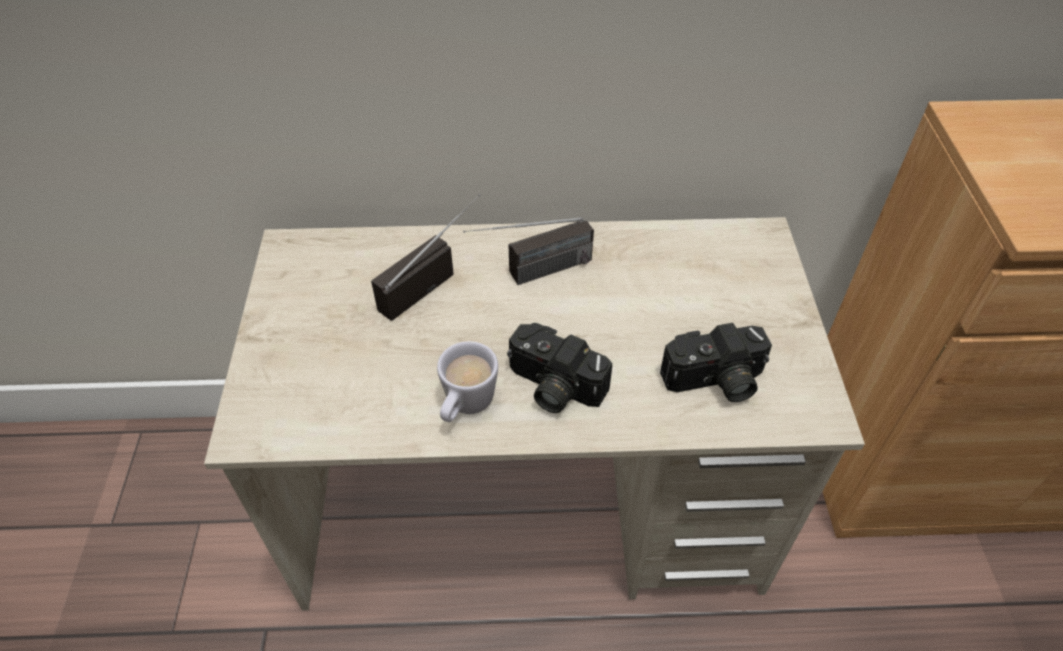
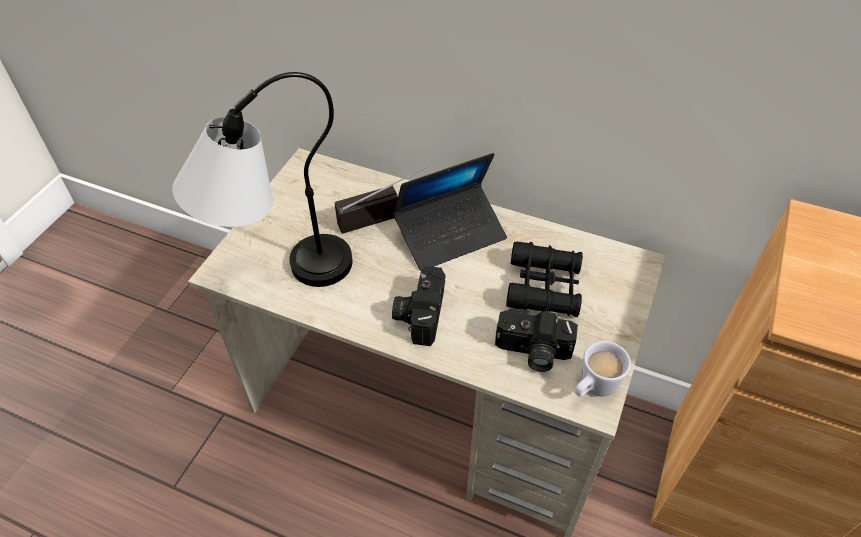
camera: 25 degrees right, 0 degrees up
(334, 403) = (279, 273): none -> table lamp
(465, 407) = (356, 305): white mug -> white mug (593, 388)
(531, 274) = (450, 234): radio -> laptop
(552, 387) = (419, 313): camera -> camera turned 45 degrees clockwise
(679, 299) = (544, 287): none -> black binoculars

